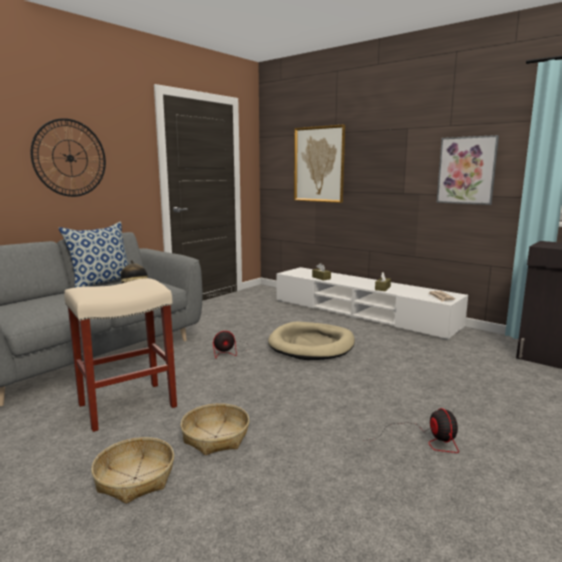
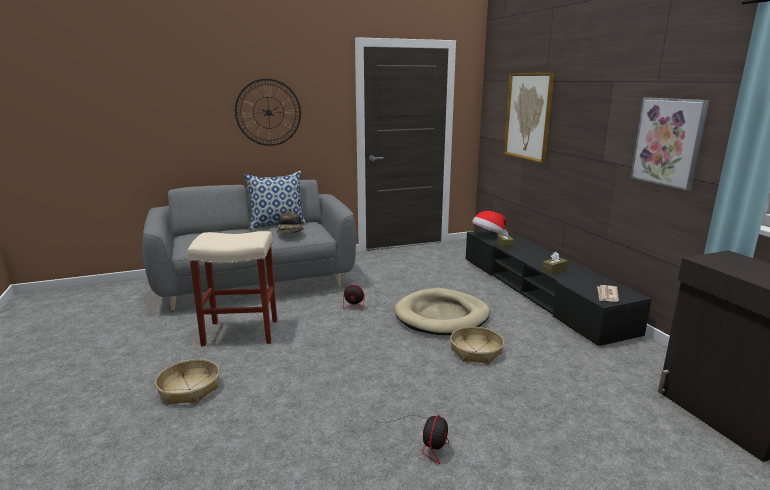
camera: 30 degrees right, 5 degrees up
(216, 437) = (269, 377): basket -> basket (476, 351)
(298, 273) = (488, 235): none -> hat
(362, 313) = (539, 293): white tv stand -> black tv stand

